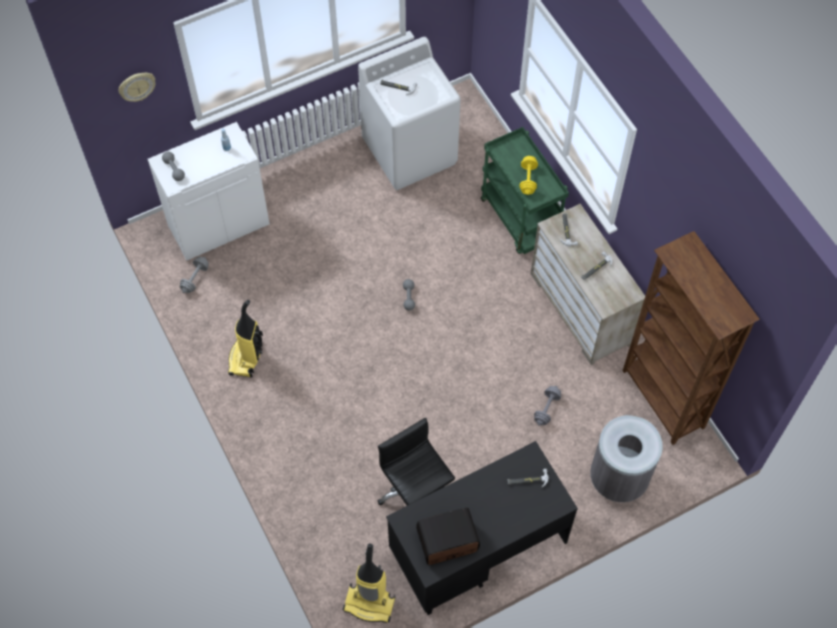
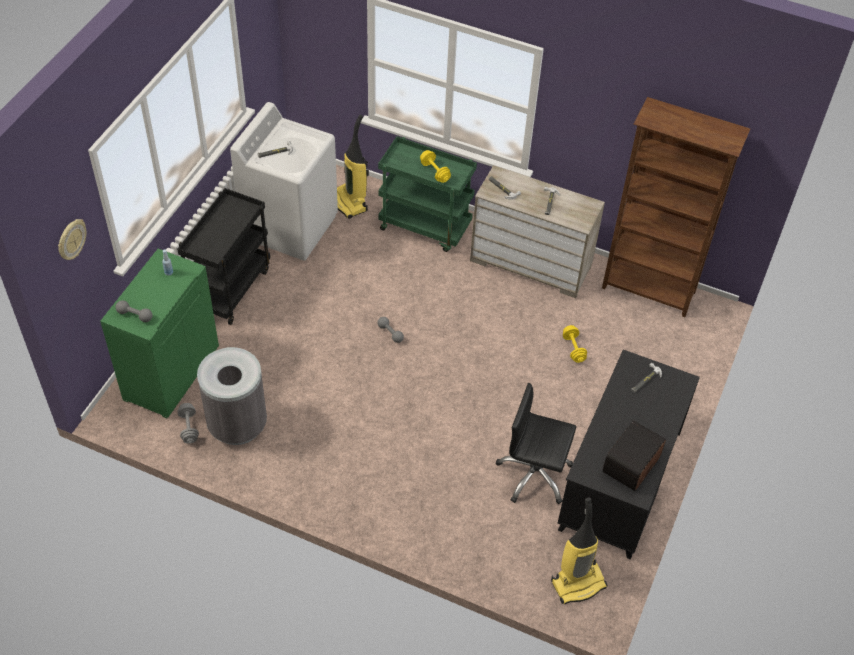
camera: 40 degrees left, 10 degrees down
(219, 224) = (171, 372): white cabinet -> green cabinet
(246, 358) = (295, 462): vacuum cleaner -> vacuum cleaner (350, 202)
(319, 179) = (230, 288): none -> black cart
(546, 409) = (573, 348): grey dumbbell -> yellow dumbbell
(618, 478) = (671, 364): grey trash can -> grey trash can (238, 425)

